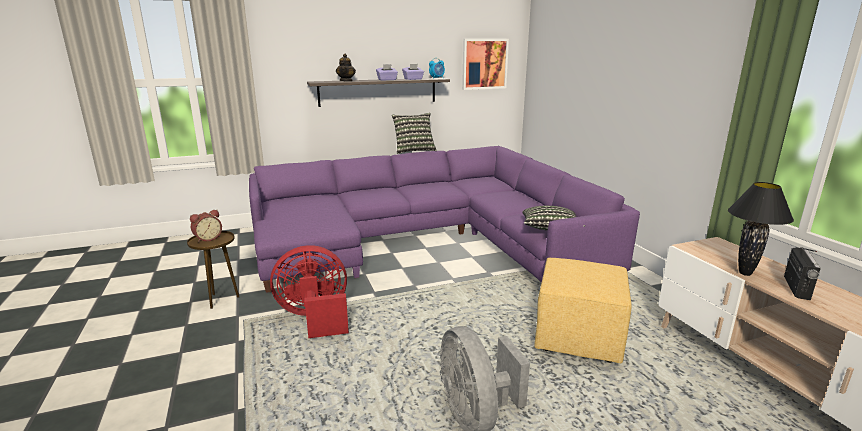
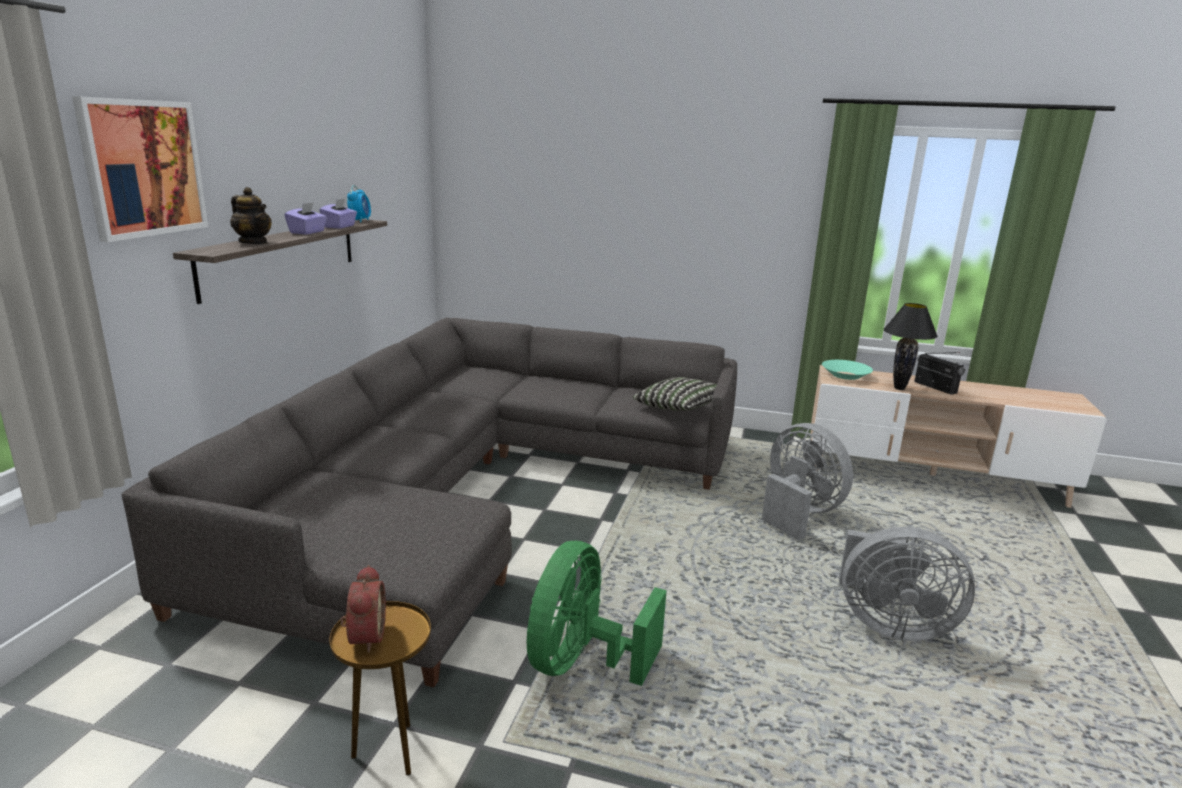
camera: 55 degrees left, 0 degrees up
(315, 318) = (582, 662): red fan -> green fan
(414, 150) = (360, 352): pillow -> none
(429, 240) = (473, 489): purple sofa -> grey sofa
(484, 64) = (395, 191): picture -> picture (143, 168)
(576, 338) = (798, 513): yellow ottoman -> grey fan
(717, 249) = (845, 375): none -> turquoise bowl

